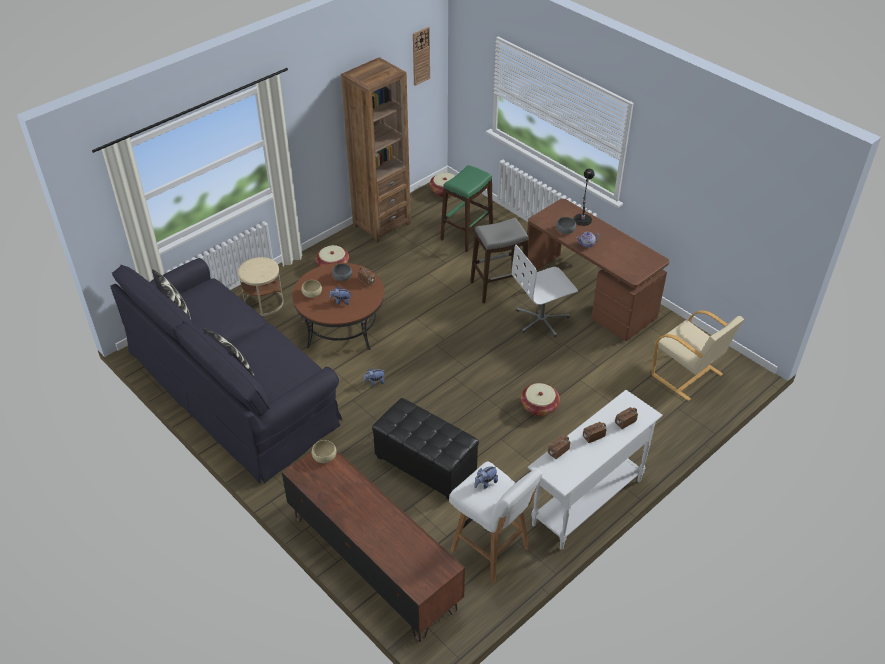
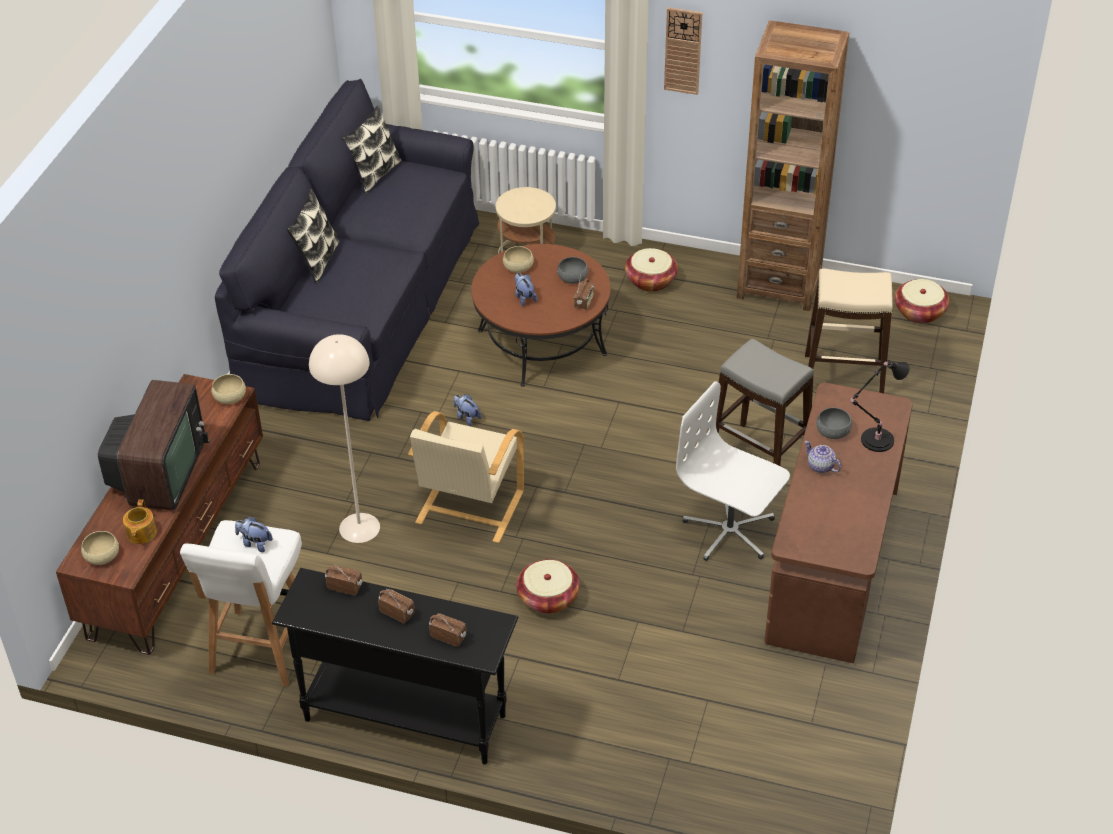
camera: 60 degrees right, 0 degrees up
(368, 516) = (161, 473): none -> television
(417, 546) = (141, 533): none -> teapot
(421, 56) = (942, 74): wall clock -> wall clock (683, 50)
(422, 574) = (102, 555): none -> beige bowl
(426, 465) = (359, 528): black ottoman -> beige floor lamp
(466, 234) = (843, 376): green stool -> beige stool
(586, 502) = (404, 717): white console table -> black console table
(687, 375) = (752, 748): beige armchair -> beige armchair (468, 508)

